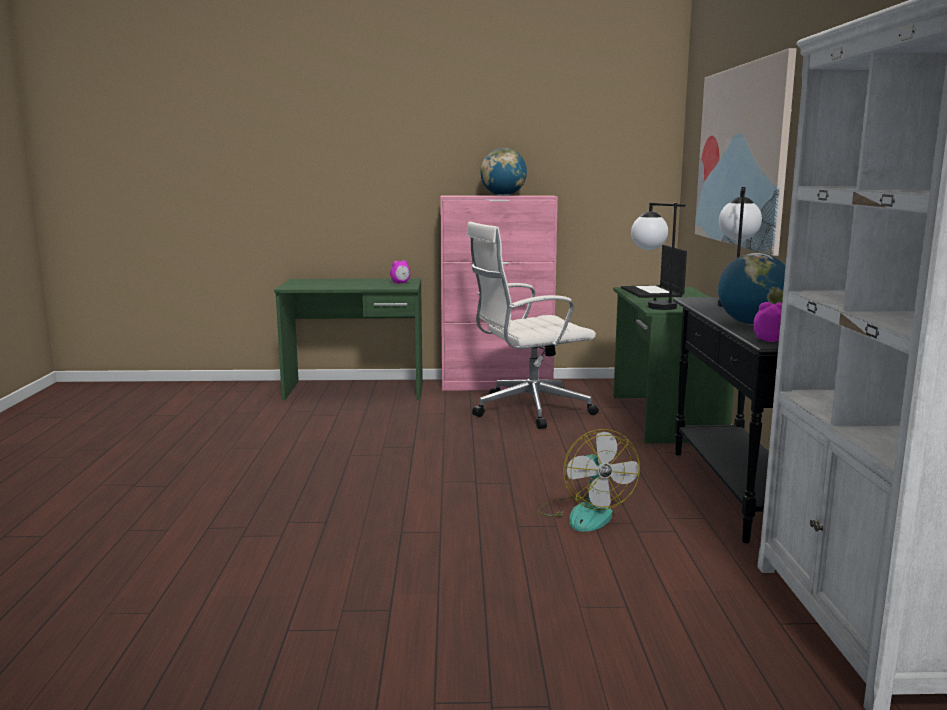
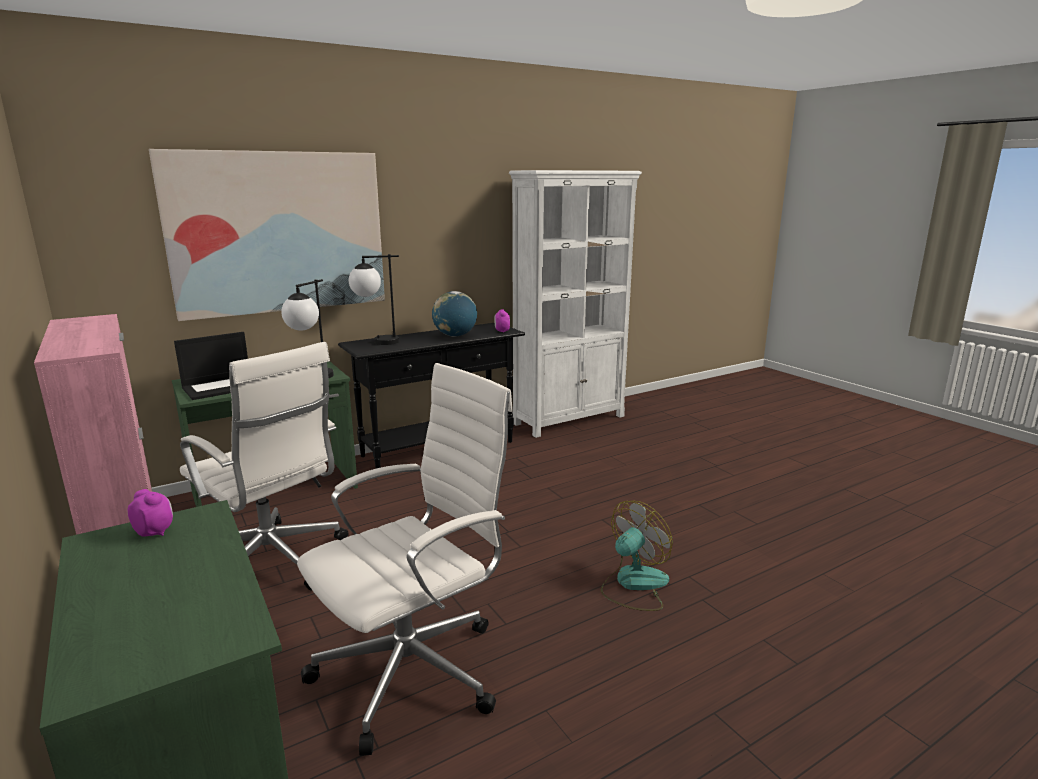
camera: 120 degrees left, 5 degrees up
(350, 428) = (415, 669): none -> white office chair
(503, 195) = (84, 331): globe -> none
(585, 513) = (520, 483): fan -> fan (633, 584)

